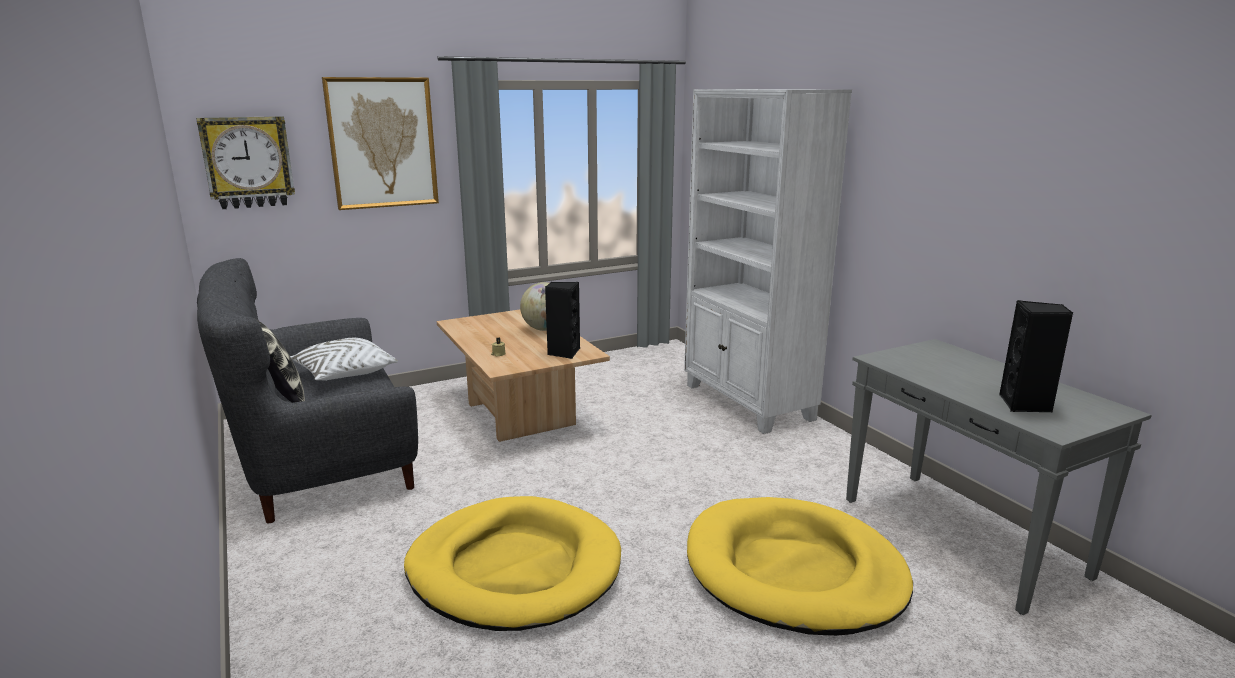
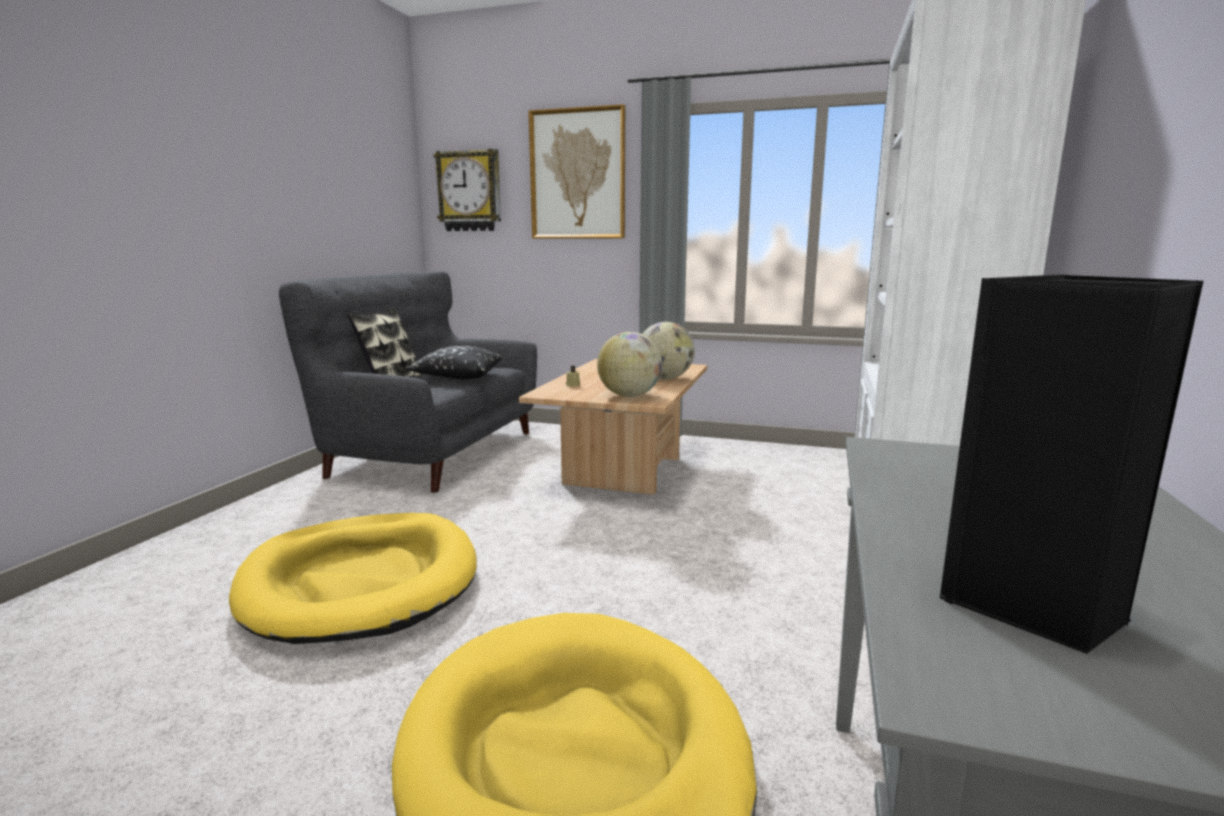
camera: 45 degrees right, 5 degrees down
(344, 373) = (457, 377): white pillow -> black pillow
(563, 352) = (629, 396): black speaker -> globe

